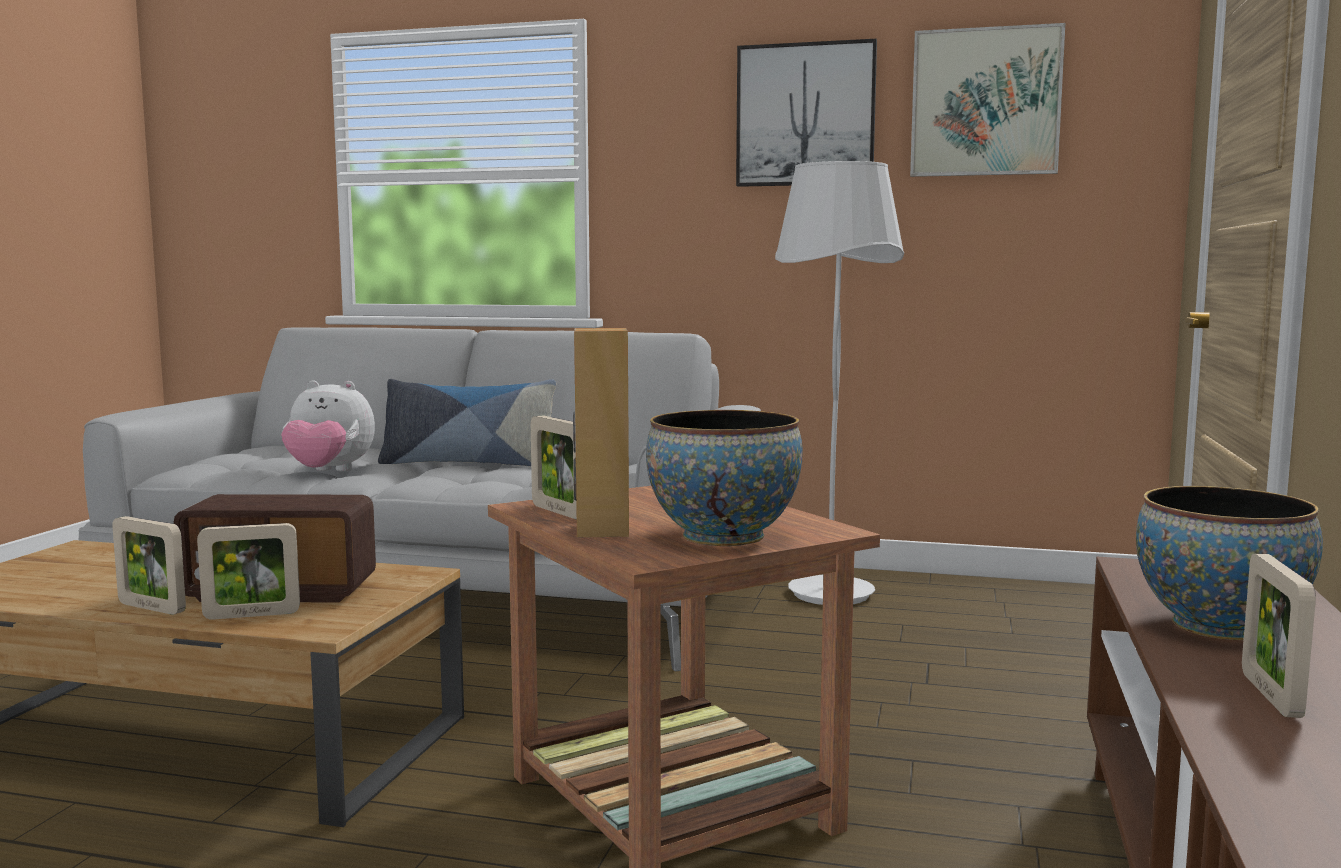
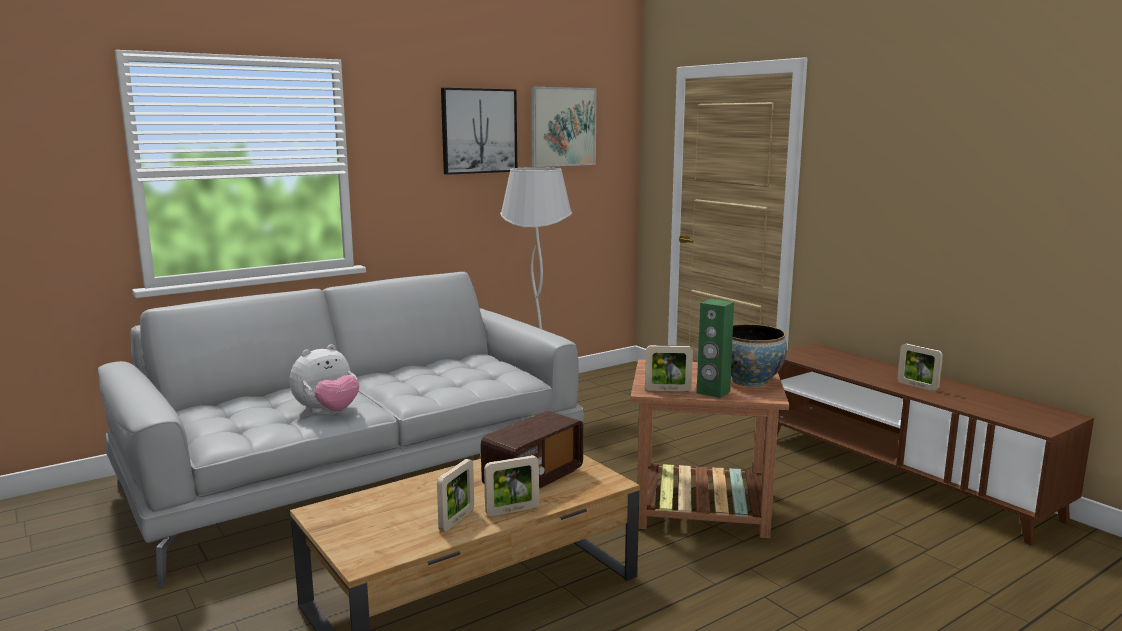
camera: 50 degrees left, 5 degrees up
(252, 615) = (565, 492): picture frame -> picture frame (457, 520)
(468, 463) = (384, 382): pillow -> none
(601, 530) = (713, 392): brown speaker -> green speaker
(1219, 626) = (858, 369): bowl -> none

